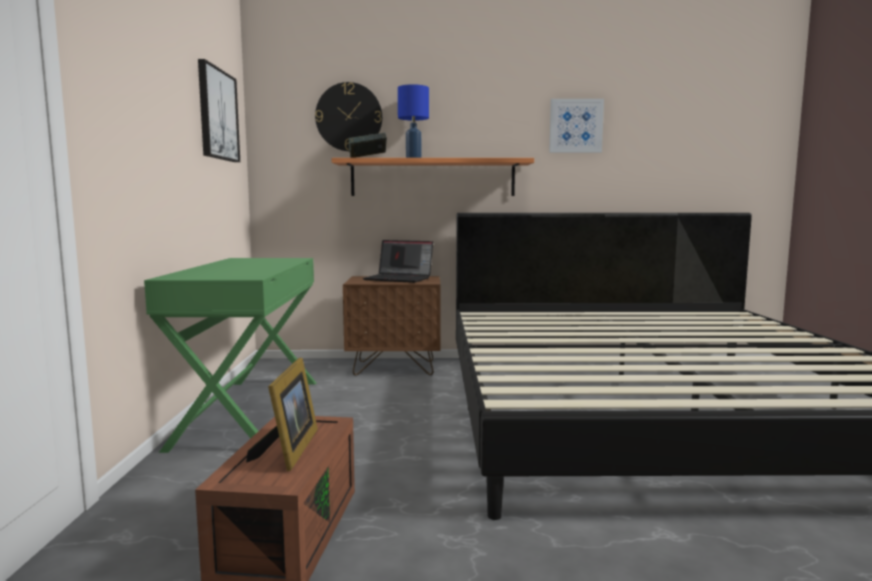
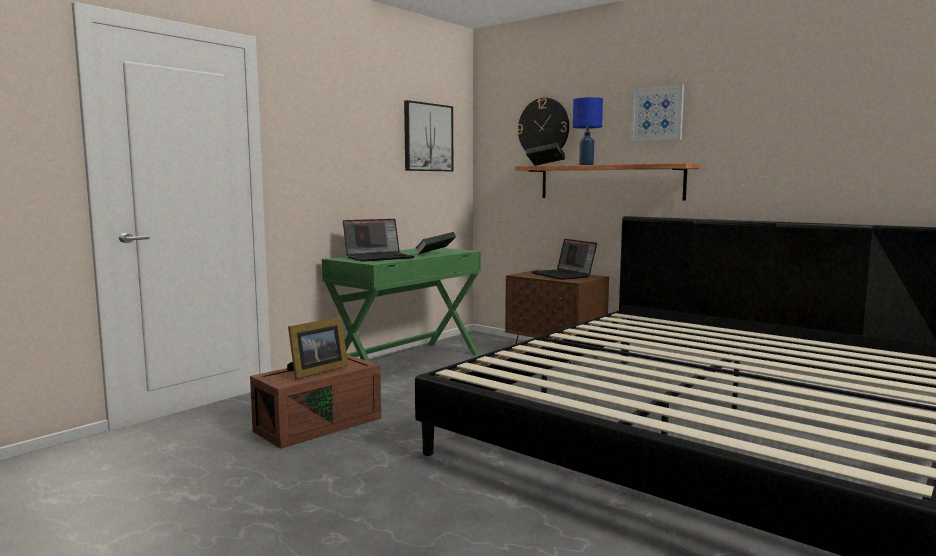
camera: 40 degrees right, 0 degrees up
(228, 272) = (379, 257): none -> laptop
(282, 264) = (435, 254): none -> book
(575, 126) = (755, 125): picture -> picture (657, 114)

